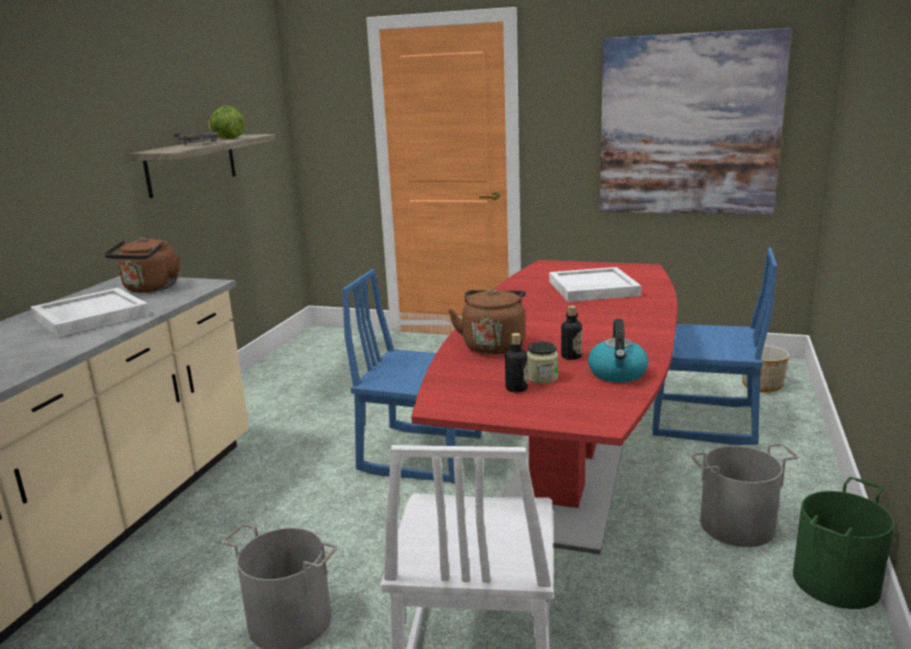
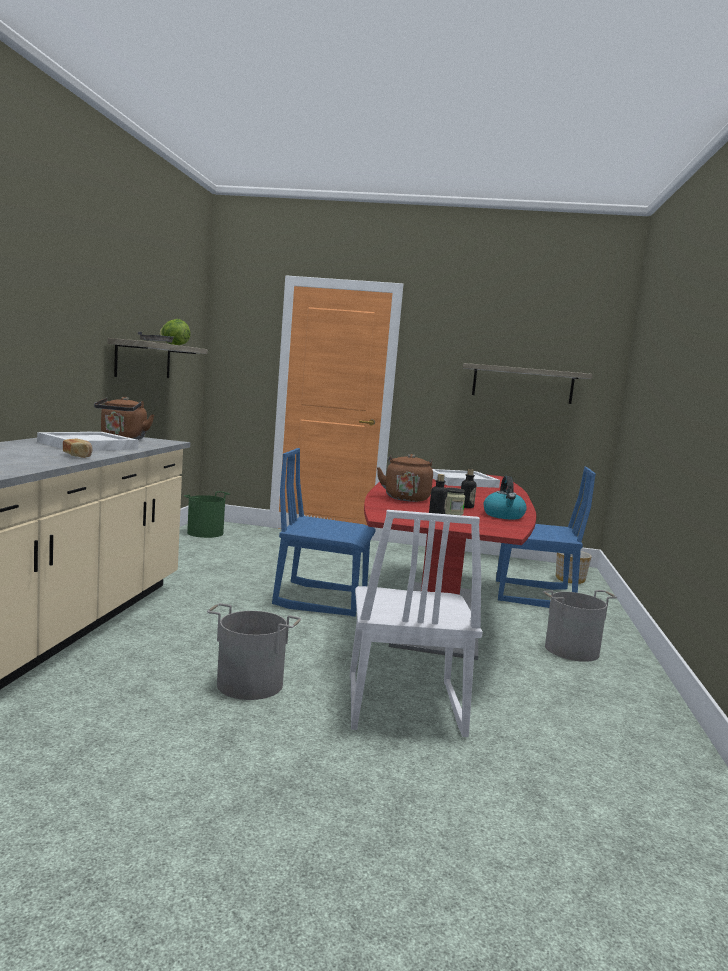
camera: 10 degrees left, 10 degrees down
(56, 348) = (78, 455): none -> bread
(688, 126) = (522, 384): picture -> shelf
(837, 582) = (647, 681): green bucket -> green bucket (205, 533)

